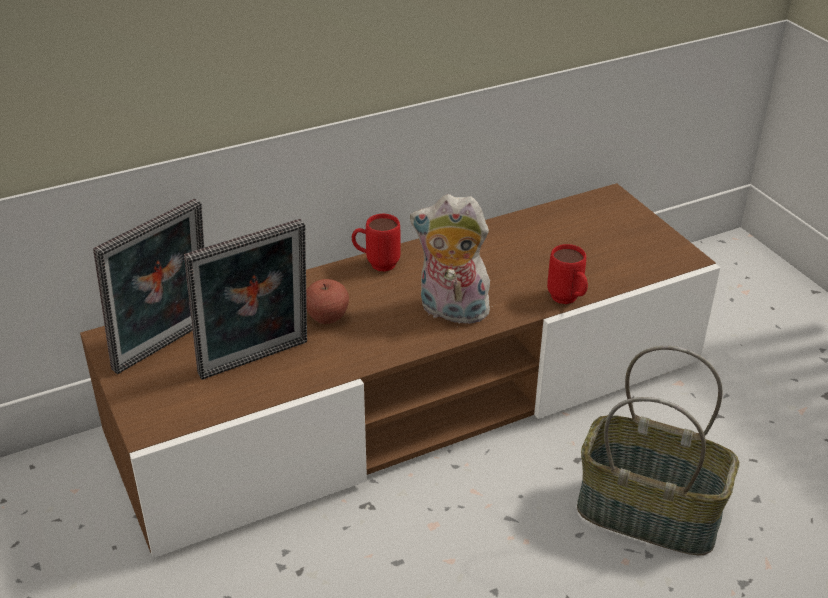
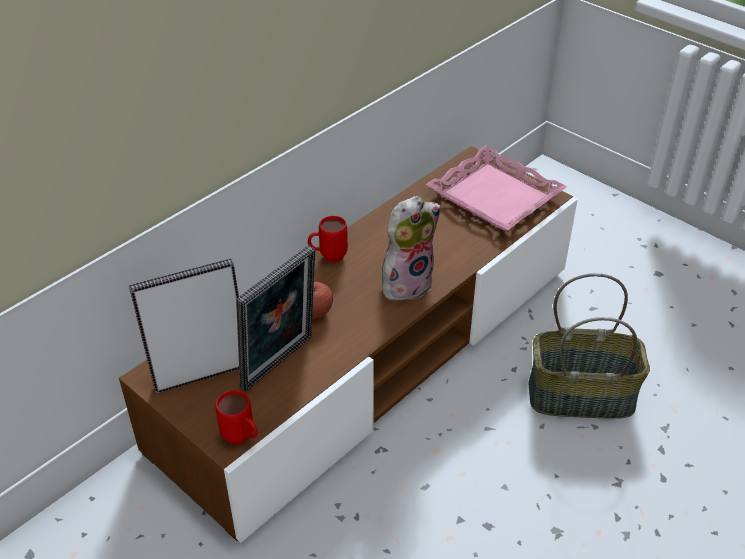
camera: 20 degrees left, 5 degrees up
(166, 348) = (200, 372): picture frame -> picture frame turned 135 degrees counterclockwise
(451, 312) = (406, 283): plush toy -> plush toy turned 150 degrees clockwise
(568, 301) = (486, 253): red mug -> red mug (242, 439)
(615, 242) = (495, 196): none -> pink tray

